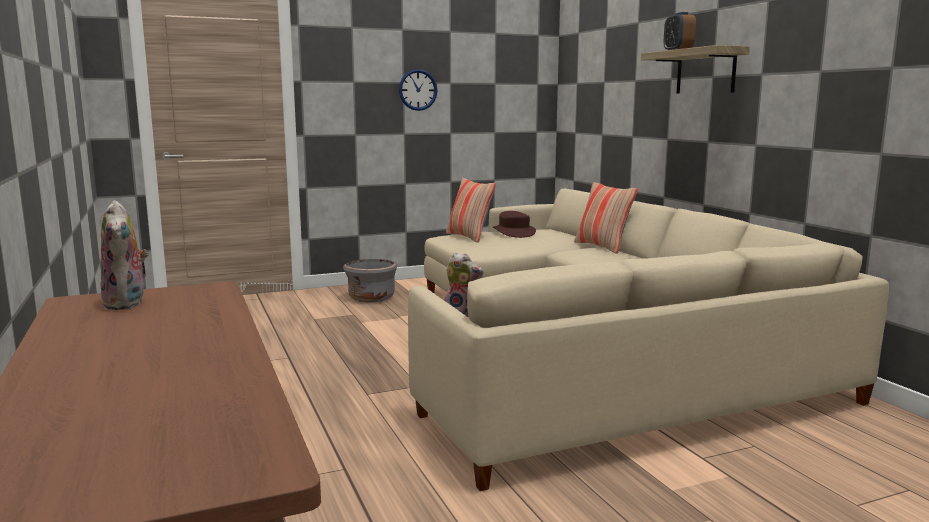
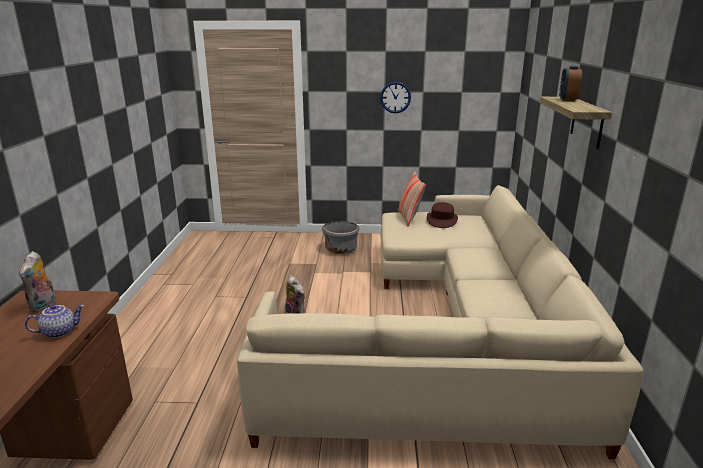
camera: 25 degrees right, 10 degrees up
(210, 316) = (59, 331): none -> teapot
(602, 247) = (494, 249): pillow -> none

